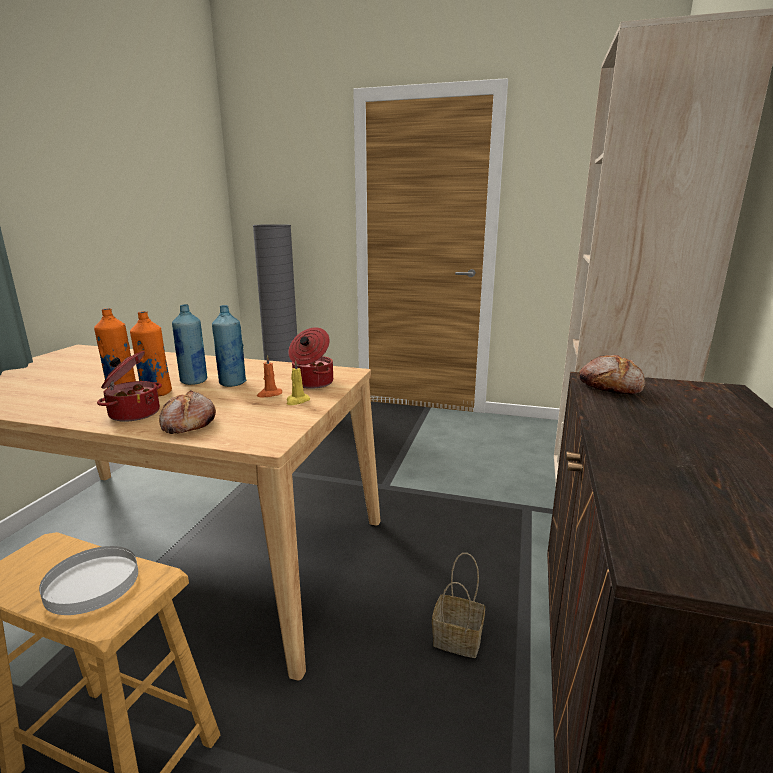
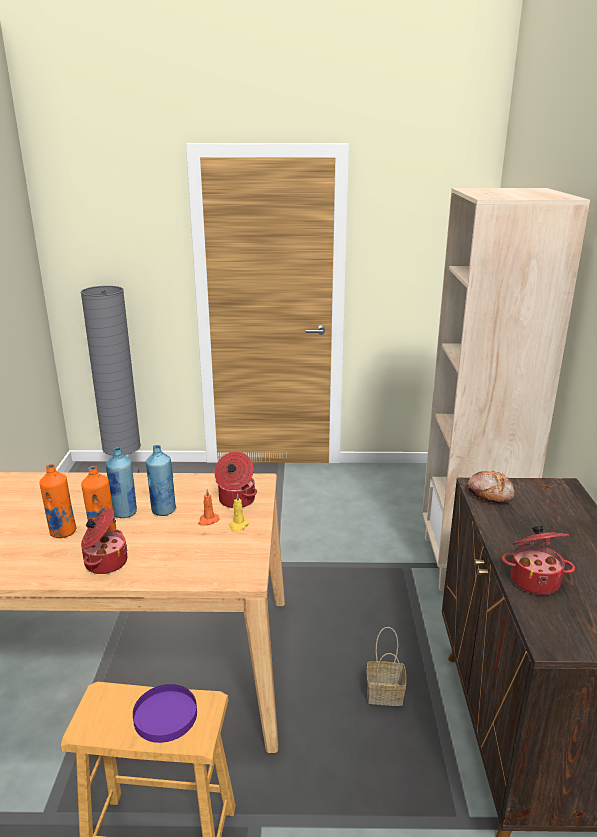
camera: 15 degrees left, 5 degrees up
(91, 584) = (165, 716): white plate -> purple plate
(187, 424) = (164, 567): bread -> none
(651, 474) = (534, 580): none -> cooking pot

